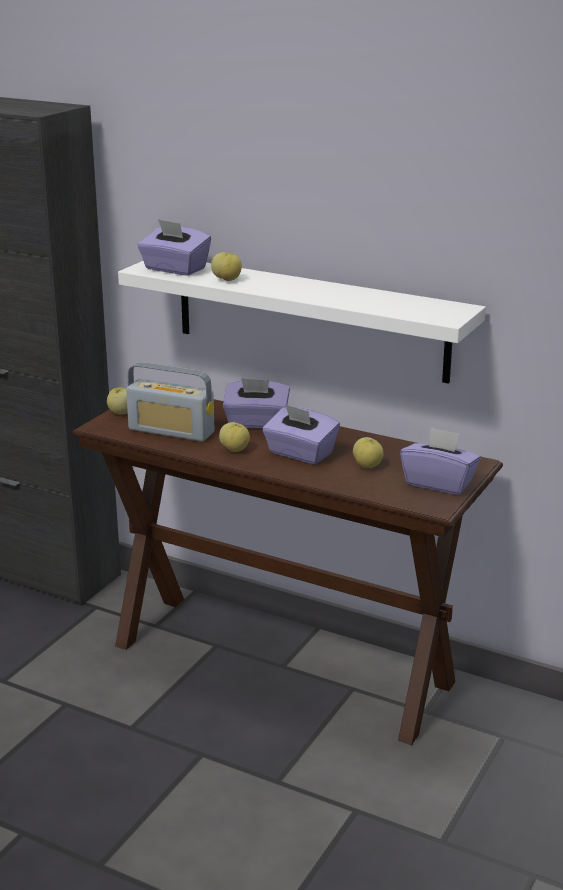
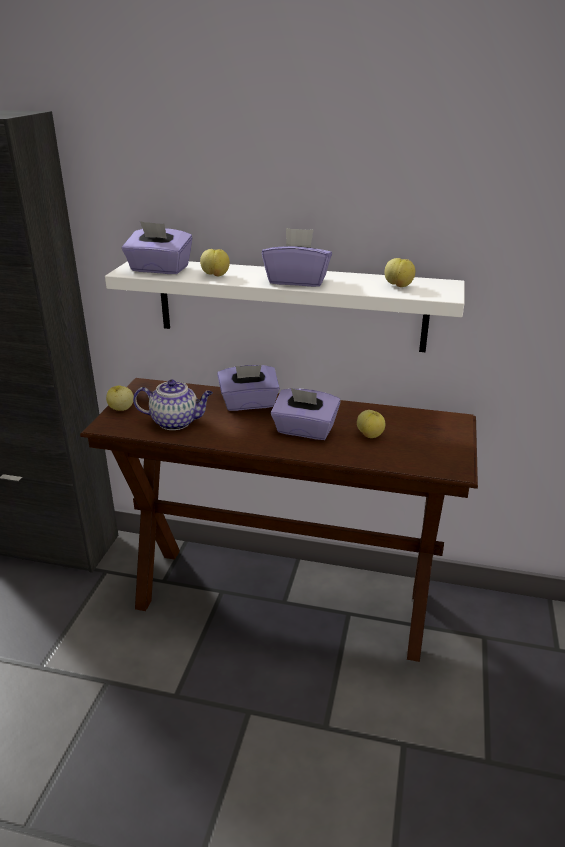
camera: 15 degrees left, 5 degrees up
(171, 431) = (176, 422): radio -> teapot
(234, 450) = (244, 434): apple -> apple (399, 286)
(439, 483) = (441, 444): purple tissue box -> purple tissue box (297, 281)

